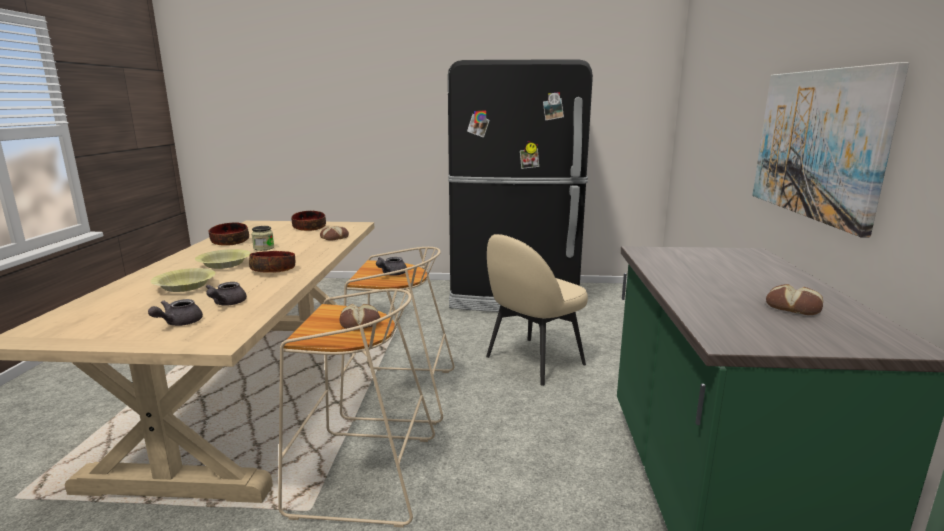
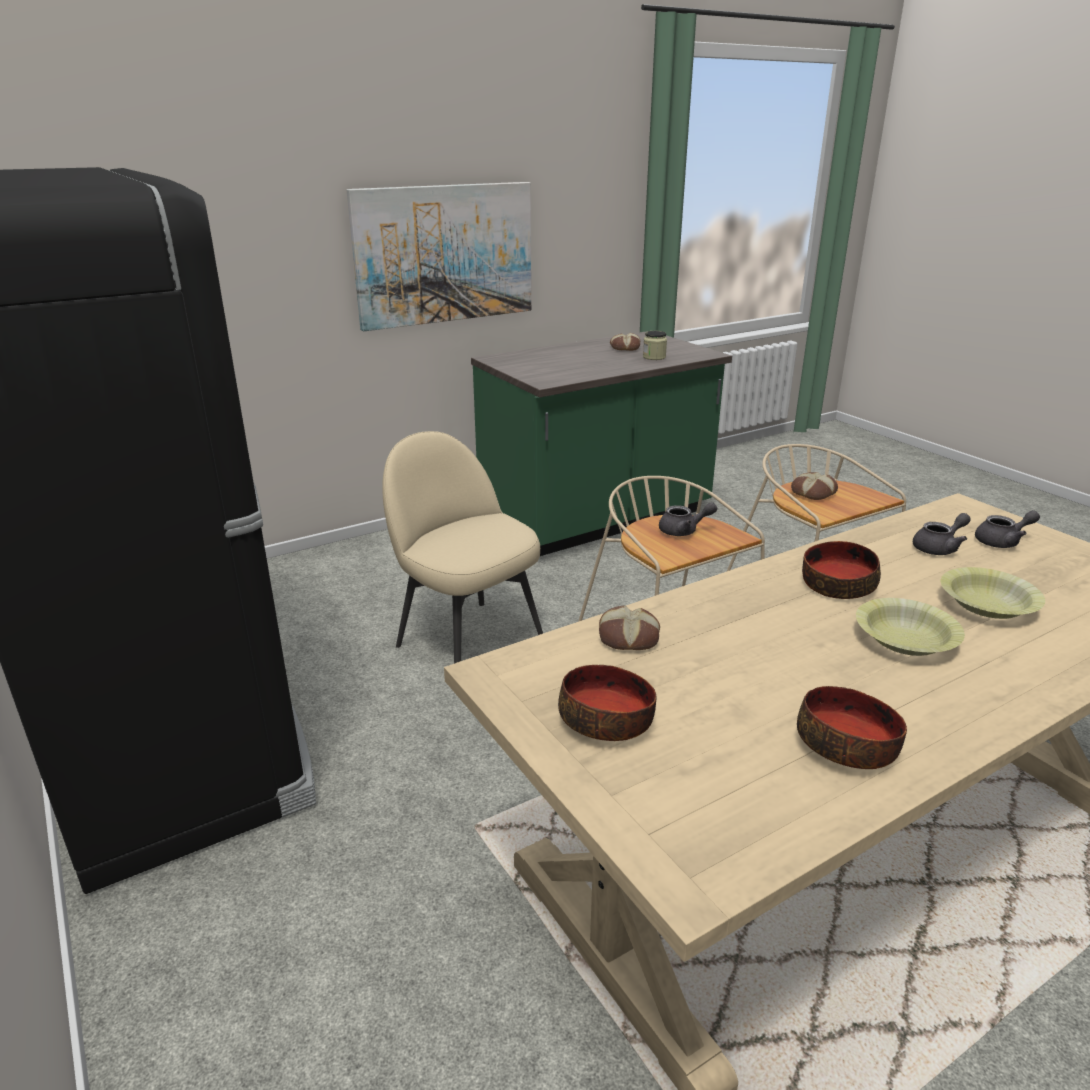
camera: 125 degrees left, 10 degrees up
(263, 248) = (796, 668): jar -> jar (654, 357)
(532, 361) = (467, 639): beige chair -> beige chair turned 150 degrees counterclockwise

